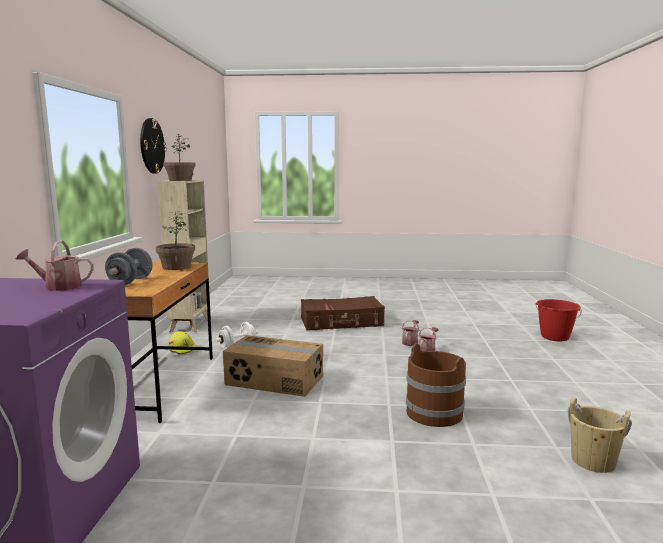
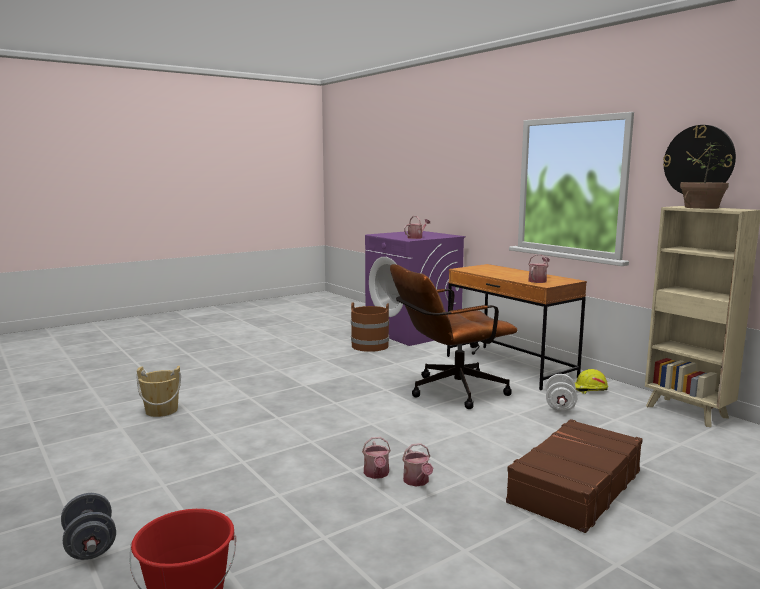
camera: 140 degrees right, 0 degrees up
(130, 282) = (502, 270): grey dumbbell -> grey dumbbell (90, 546)
(176, 267) = (538, 280): potted plant -> watering can
(274, 380) = (449, 392): cardboard box -> brown office chair
(433, 413) = (294, 407): brown bucket -> brown bucket (370, 346)

